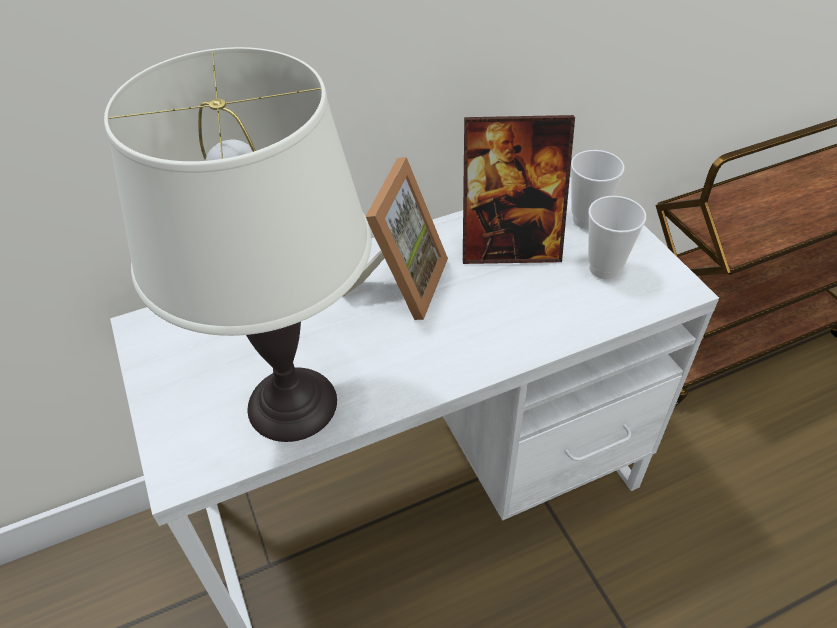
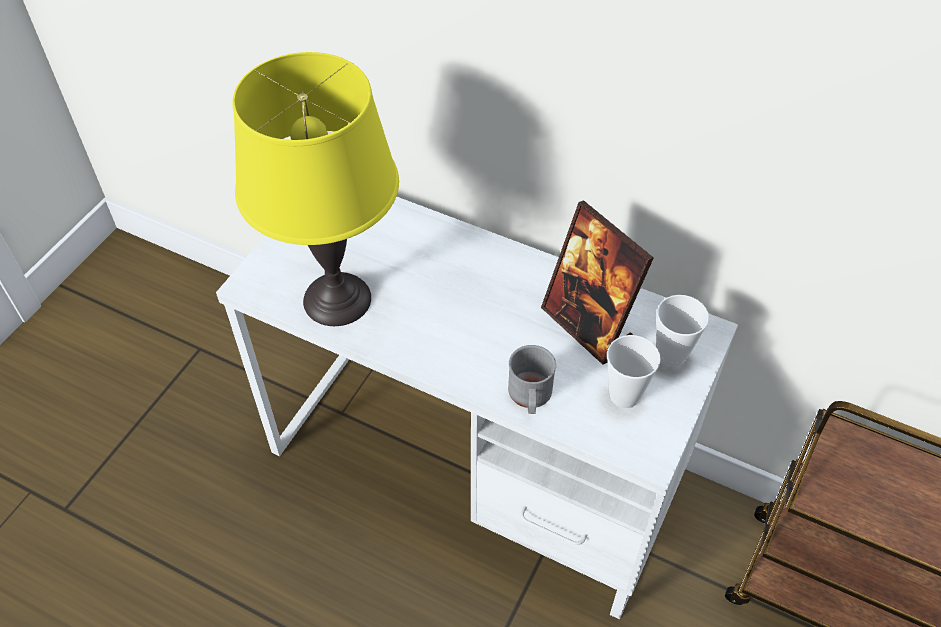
camera: 50 degrees right, 5 degrees up
(292, 403) = (337, 299): white table lamp -> yellow table lamp
(400, 283) = (487, 285): picture frame -> none
(554, 327) = (530, 396): none -> grey mug

